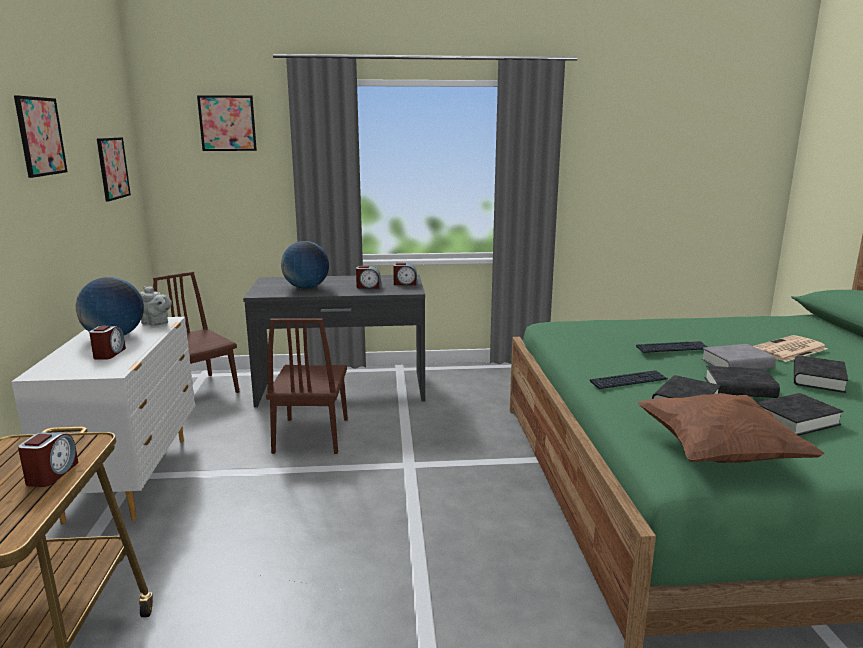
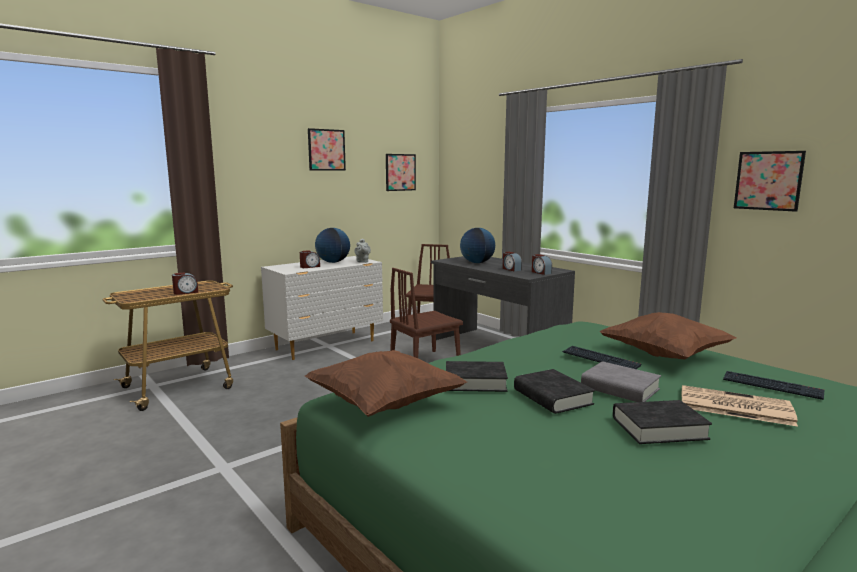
camera: 55 degrees right, 5 degrees down
(227, 123) = (479, 144): picture -> picture (768, 180)
(628, 381) = (491, 360): keyboard -> keyboard (771, 386)
(670, 331) = (665, 356): none -> brown pillow
(794, 420) = (507, 425): black book -> none

